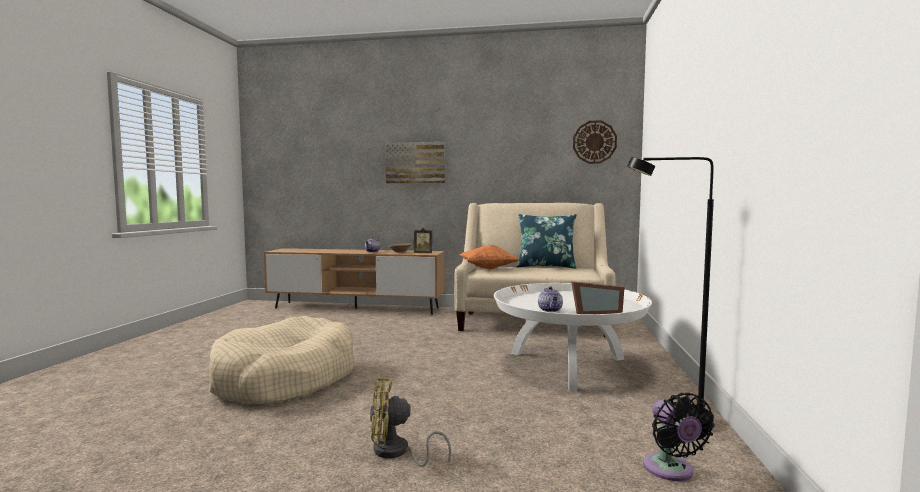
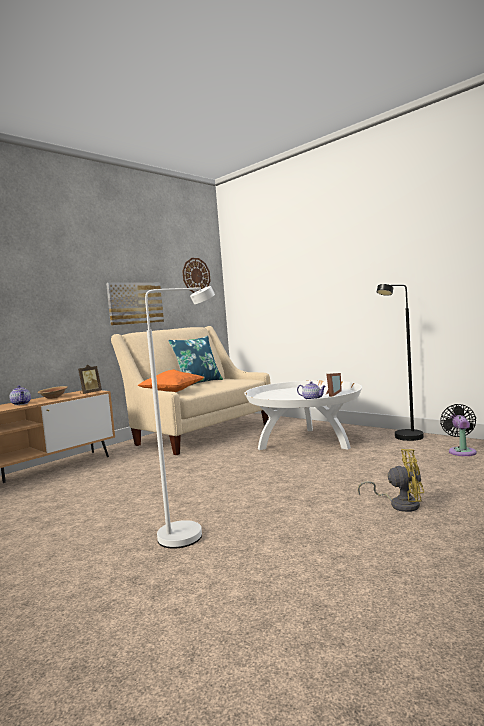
camera: 55 degrees left, 0 degrees up
(285, 378) = (191, 533): beige dog bed -> white floor lamp
(396, 453) = (399, 504): yellow fan -> yellow fan turned 105 degrees counterclockwise
(415, 163) = (44, 293): picture -> picture (135, 303)
(671, 471) = (461, 451): black fan -> black fan turned 105 degrees counterclockwise

